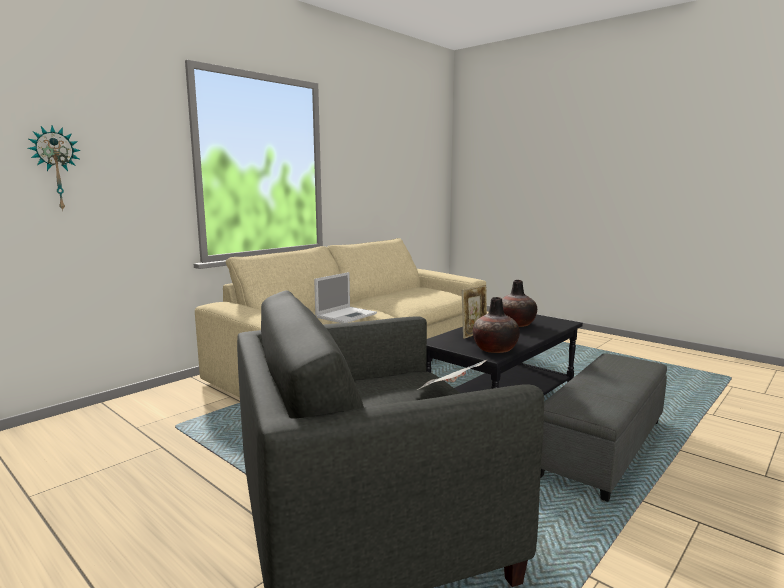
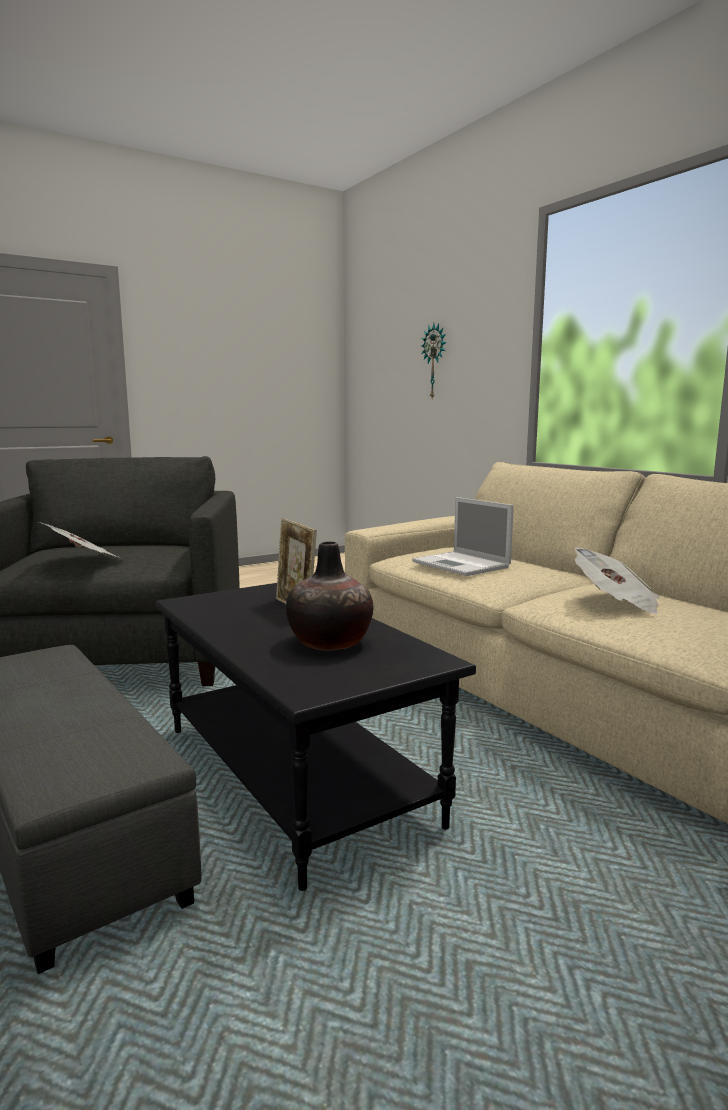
camera: 105 degrees right, 0 degrees up
(411, 297) = (616, 603): none -> newspaper
(494, 349) = (207, 606): vase -> none

